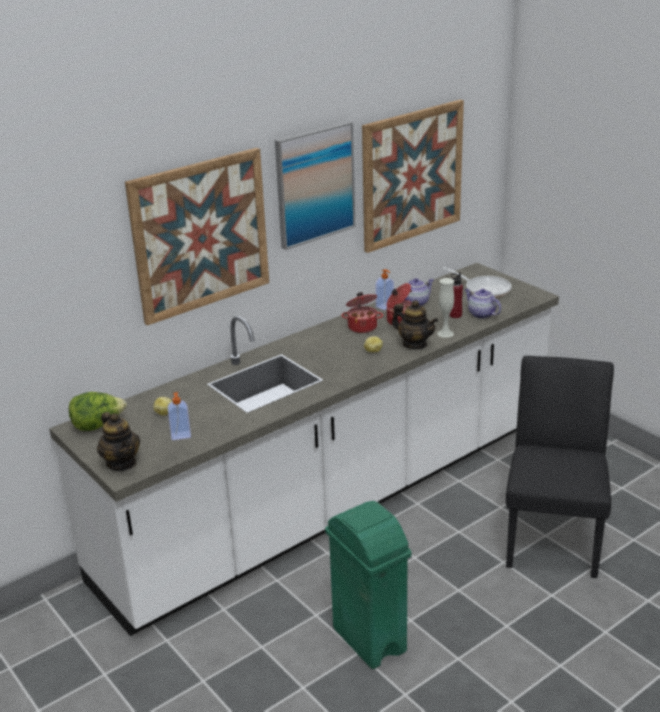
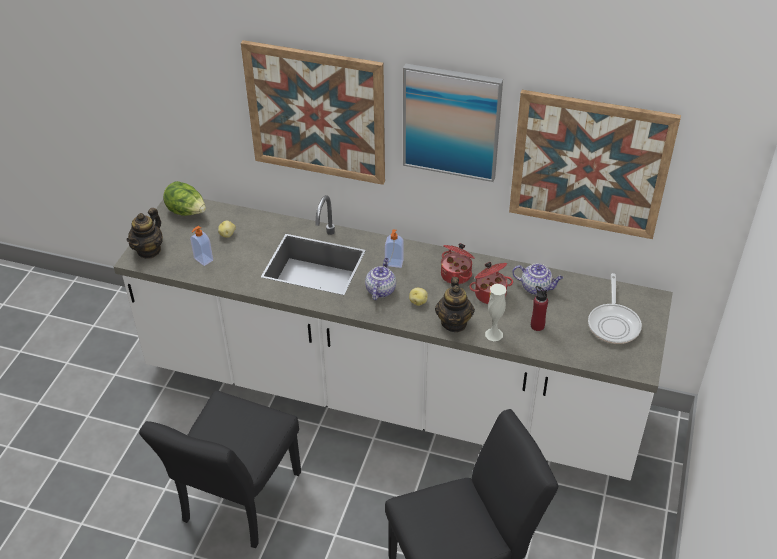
camera: 55 degrees right, 15 degrees up
(369, 640) = (236, 504): green trash can -> black chair
(385, 306) = (510, 271): soap dispenser -> soap dispenser (394, 263)
(481, 314) = (557, 343): teapot -> teapot (380, 290)

